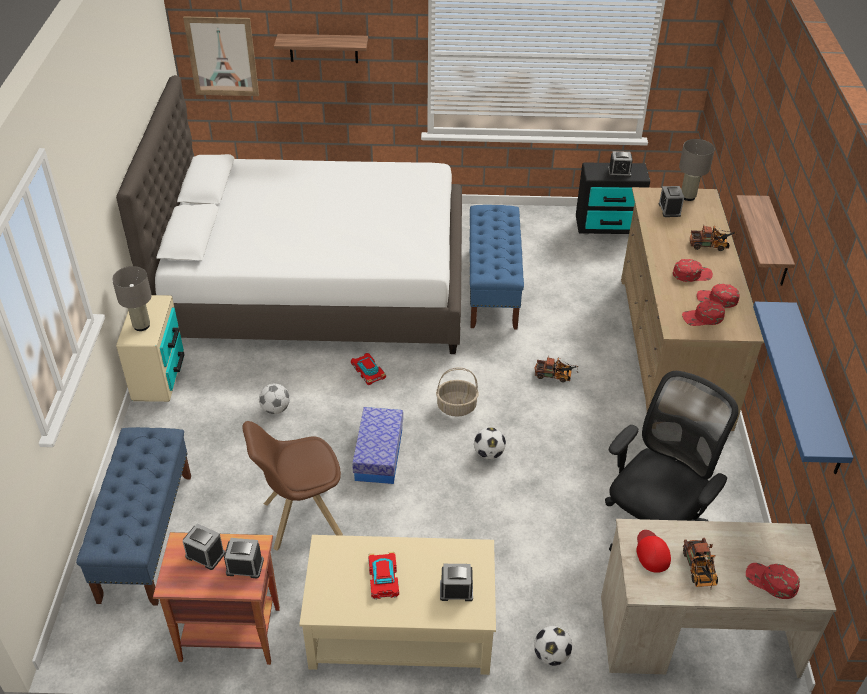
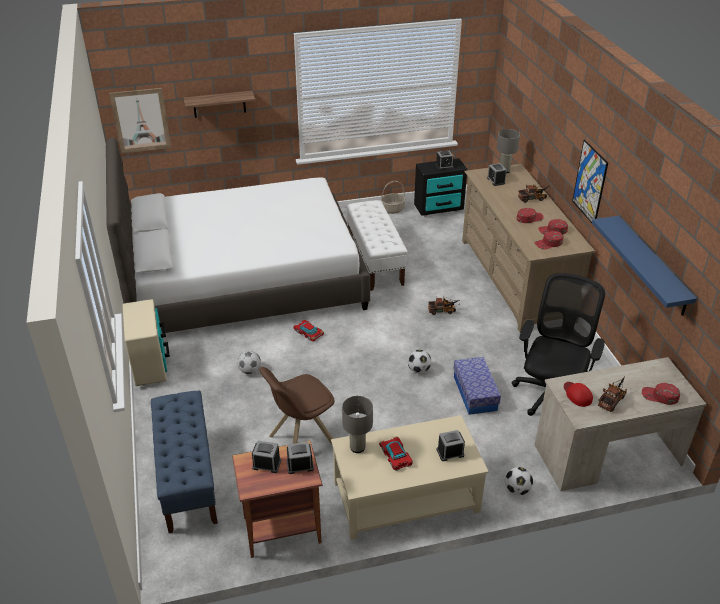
camera: 15 degrees left, 5 degrees down
(142, 326) = (139, 323): grey table lamp -> grey table lamp (358, 447)
(379, 454) = (340, 386): storage box -> storage box (475, 393)
(457, 406) = (383, 343): basket -> basket (392, 209)
(492, 287) = (374, 261): blue bench -> white bench
(699, 571) = (612, 399): toy truck -> toy truck turned 120 degrees counterclockwise
(777, 243) = (590, 182): shelf -> picture

